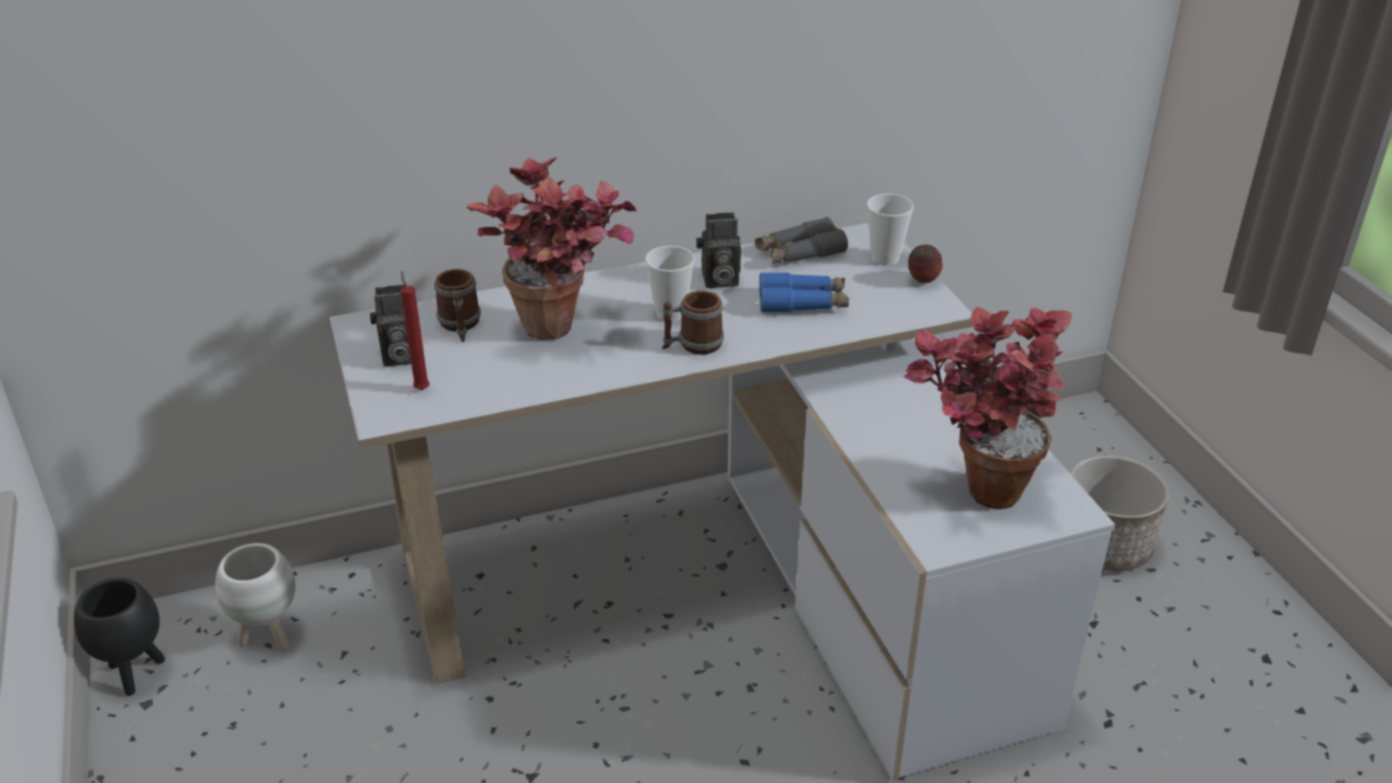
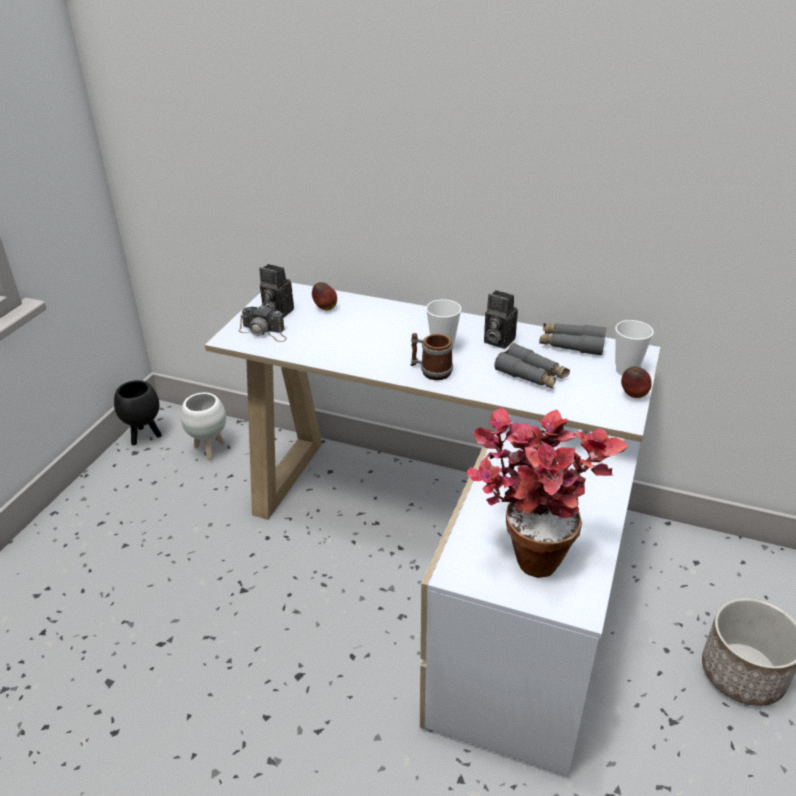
camera: 40 degrees right, 0 degrees up
(421, 388) = (264, 332): red candle -> camera
(460, 326) = (325, 308): mug -> apple
(564, 334) = (370, 334): potted plant -> none
(803, 303) = (531, 375): blue binoculars -> grey binoculars

